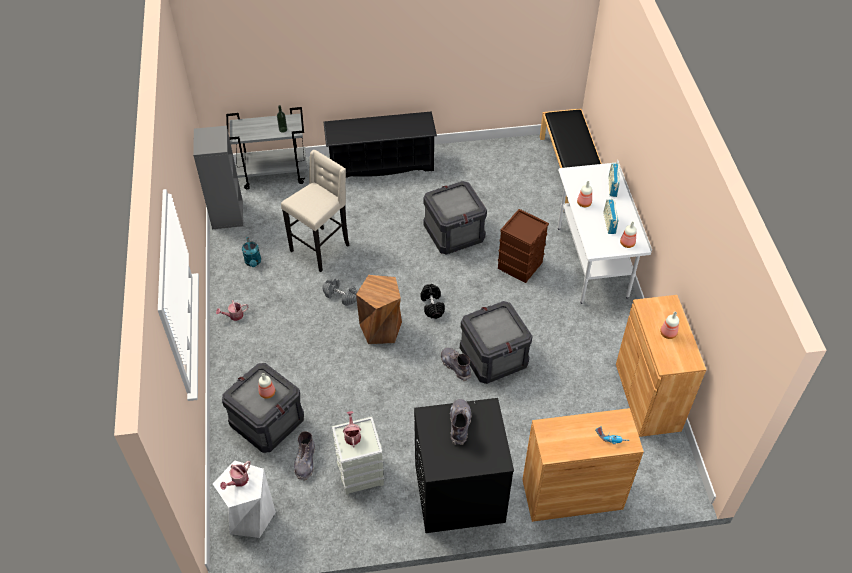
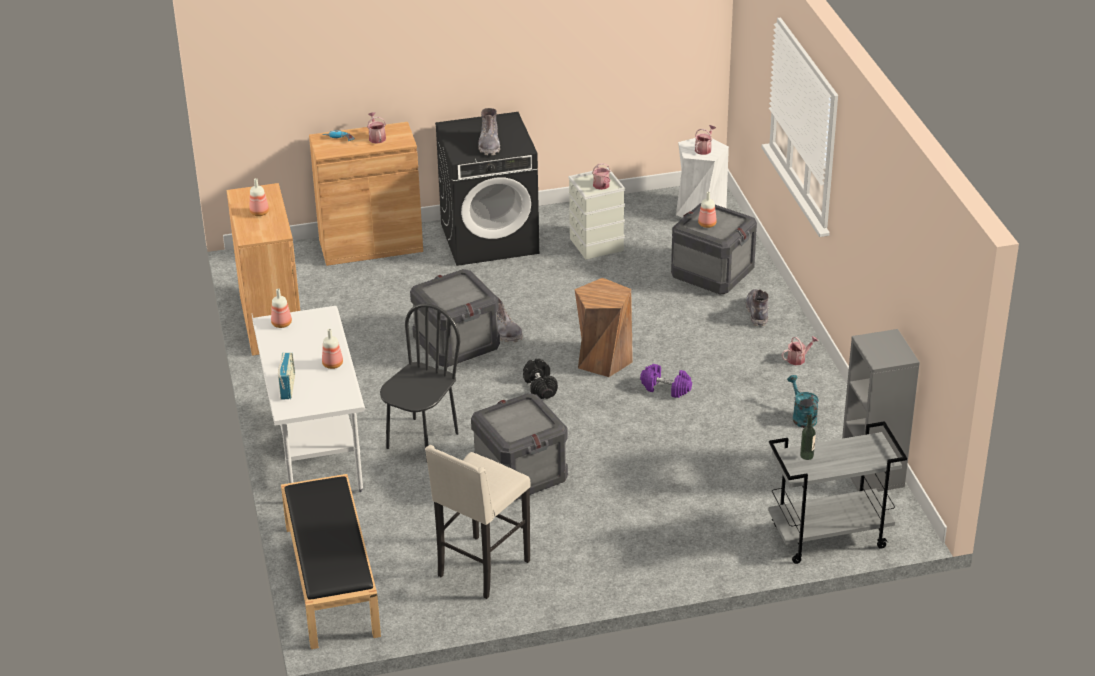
camera: 175 degrees right, 15 degrees down
(305, 462) = (658, 248): grey boot -> grey boot (757, 312)
(321, 248) = (712, 440): beige stool -> beige stool (481, 569)
(341, 296) = (665, 388): grey dumbbell -> purple dumbbell
(381, 164) = (654, 566): black shoe rack -> none
(519, 265) = (422, 440): brown storage box -> black chair
(573, 437) = (376, 137): none -> watering can
(609, 223) = (301, 343): radio -> none

